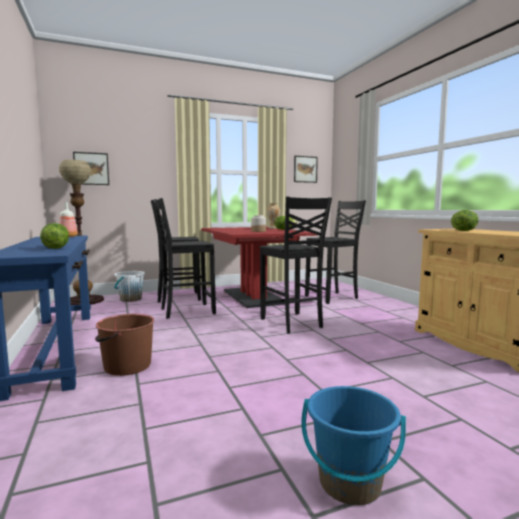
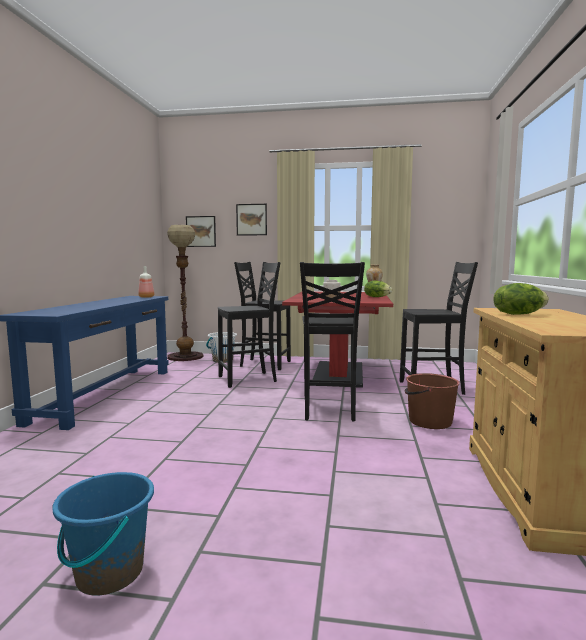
camera: 30 degrees right, 0 degrees up
(55, 248) = (82, 308): lettuce -> none
(126, 366) = (125, 420): brown bucket -> brown bucket (429, 421)
(186, 311) = (249, 379): black chair -> black chair turned 150 degrees clockwise
(305, 169) = (442, 219): picture -> picture (251, 219)

